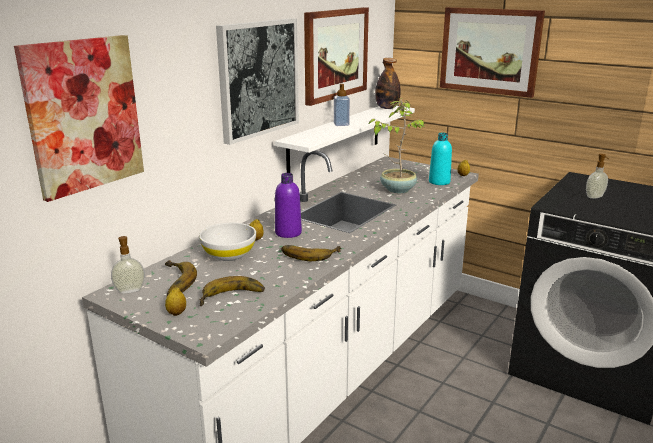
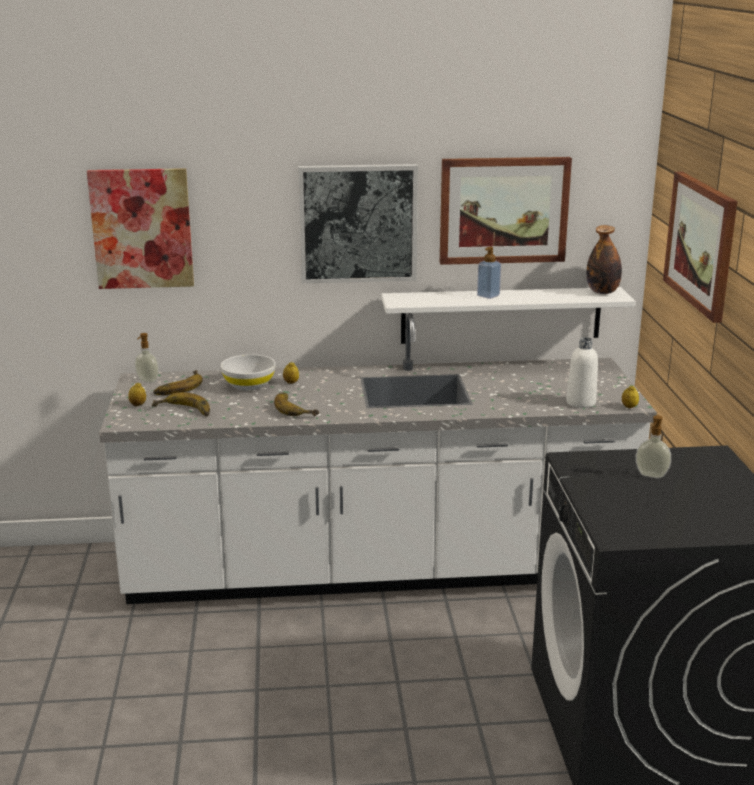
camera: 50 degrees right, 0 degrees up
(288, 233) = (324, 388): purple bottle -> none
(397, 189) = (515, 392): potted plant -> none
(439, 182) = (581, 402): turquoise bottle -> white bottle

